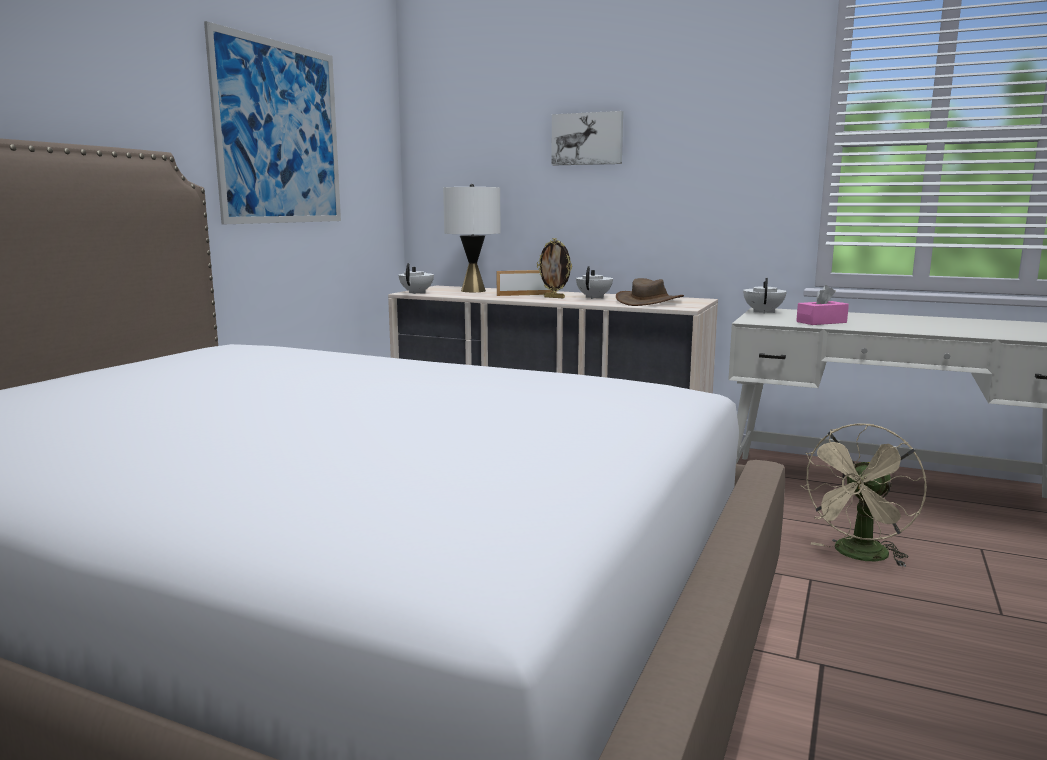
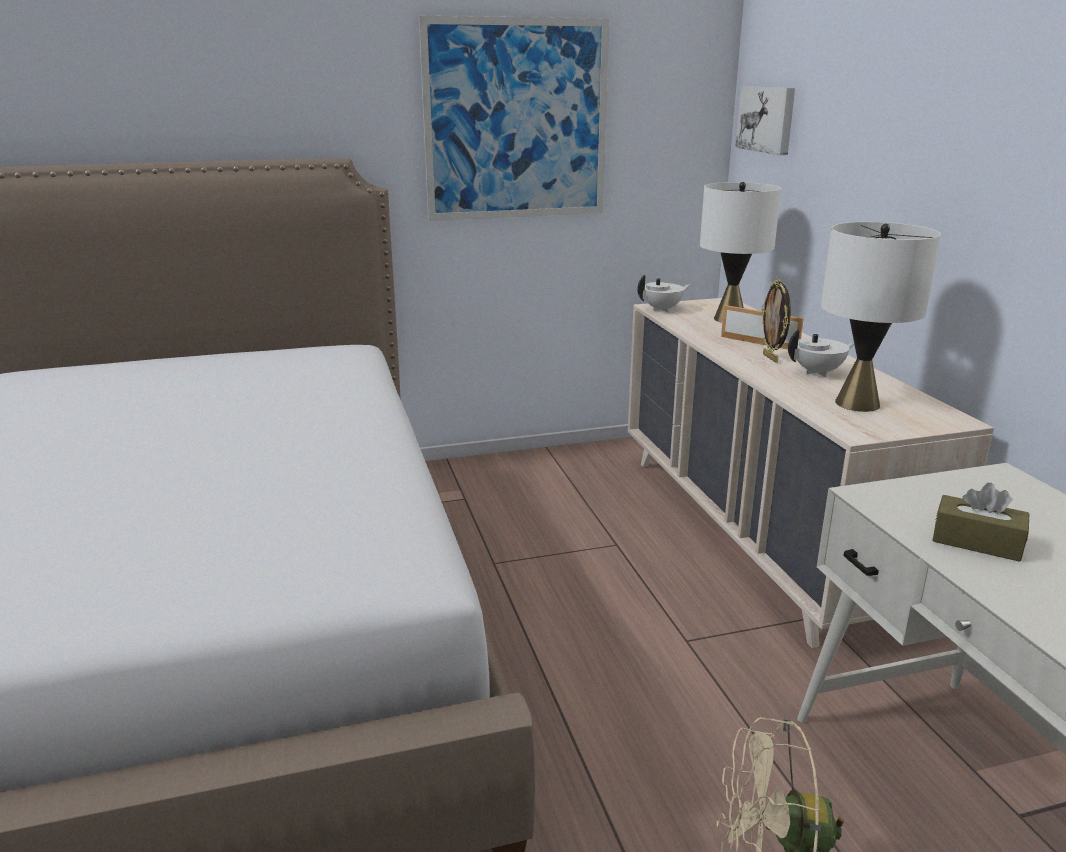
camera: 50 degrees right, 10 degrees up
(587, 139) = (894, 130): picture -> picture (767, 119)
(649, 302) = (857, 404): brown hat -> white table lamp
(763, 312) = (974, 481): white teapot -> none
(821, 322) = (976, 542): pink tissue box -> brown tissue box

